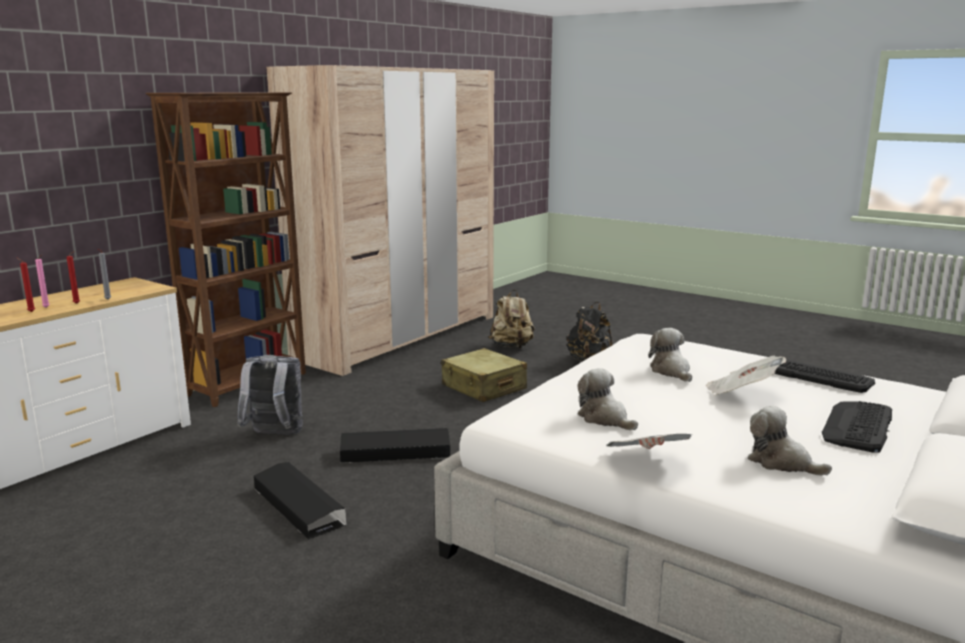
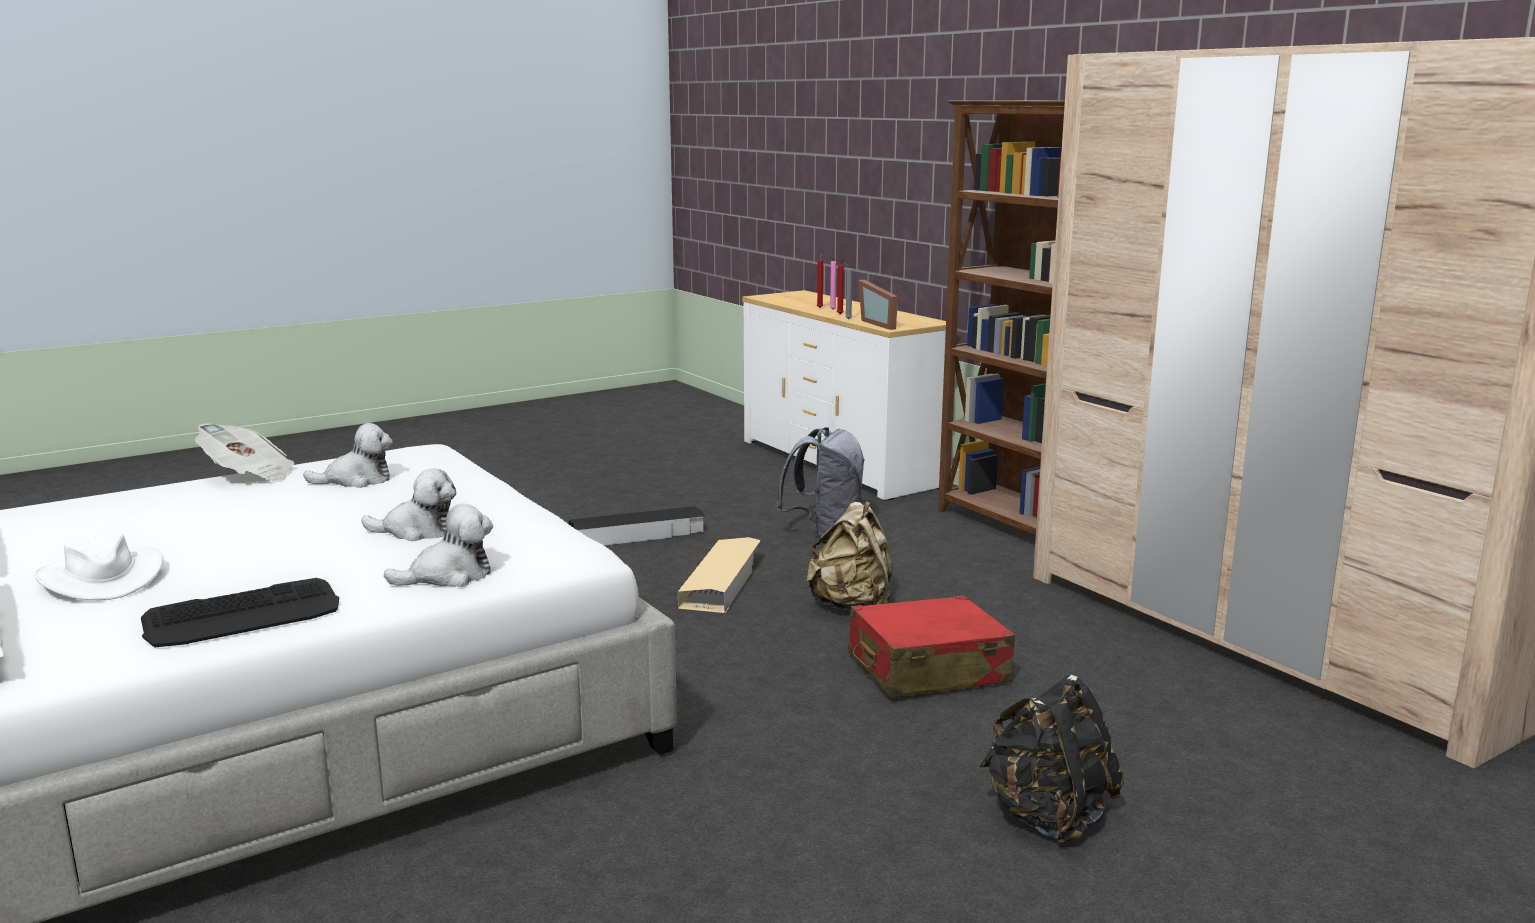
camera: 110 degrees right, 0 degrees up
(136, 290) = (882, 324): none -> picture frame
(395, 452) = (722, 583): black storage box -> beige storage box
(484, 387) = (927, 670): beige suitcase -> red suitcase
(512, 347) = (1183, 743): beige backpack -> beige backpack (851, 606)
(741, 393) = (288, 546): newspaper -> none
(781, 462) = (138, 519): plush toy -> plush toy (448, 576)
(858, 426) = (101, 578): keyboard -> white hat

